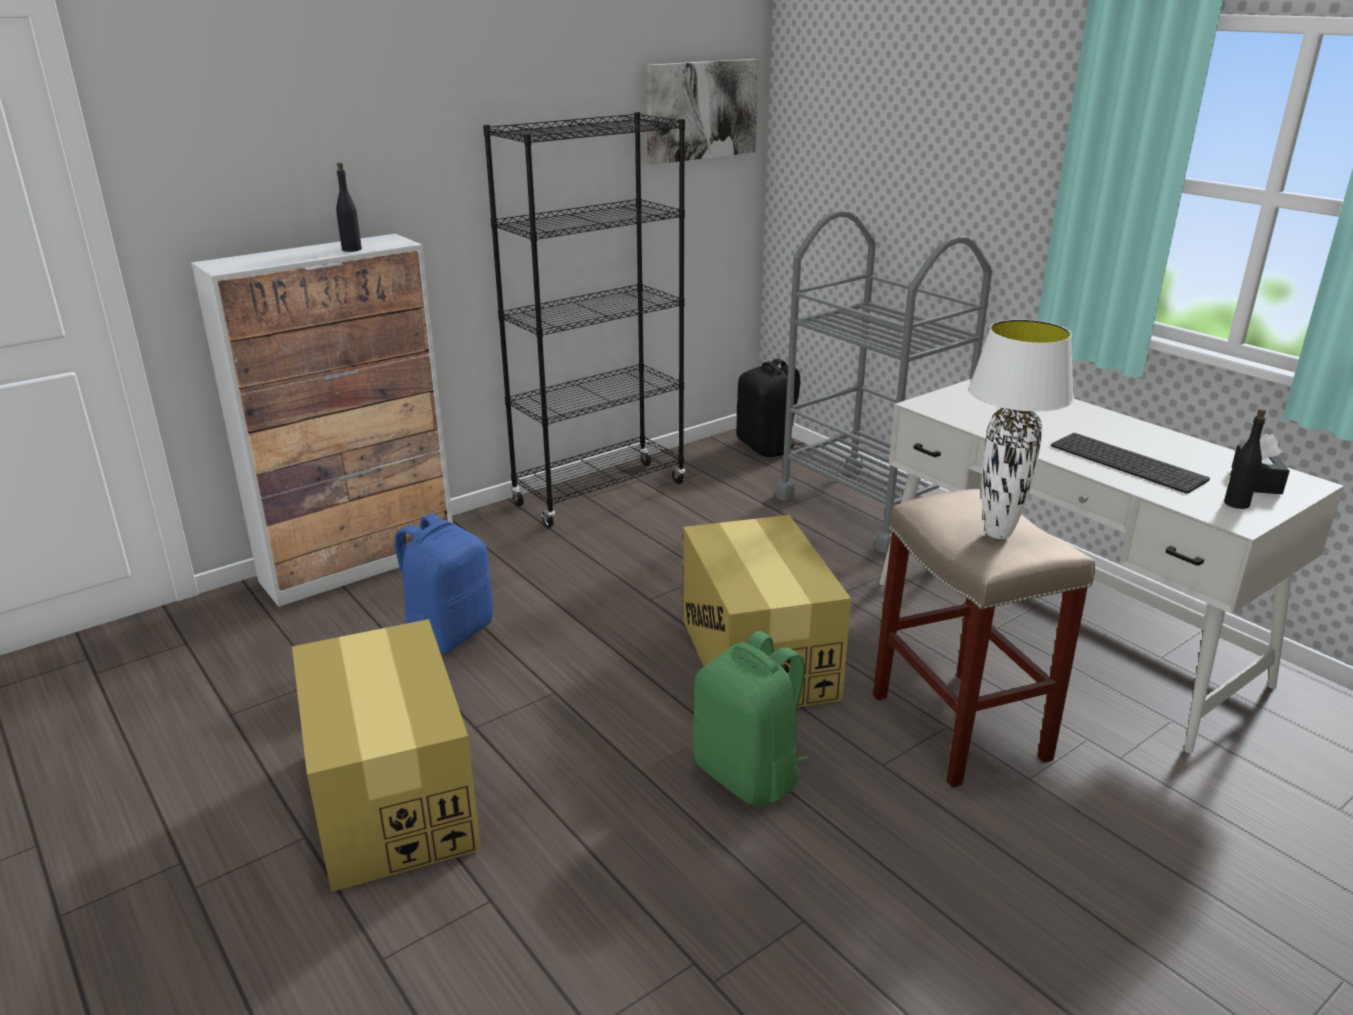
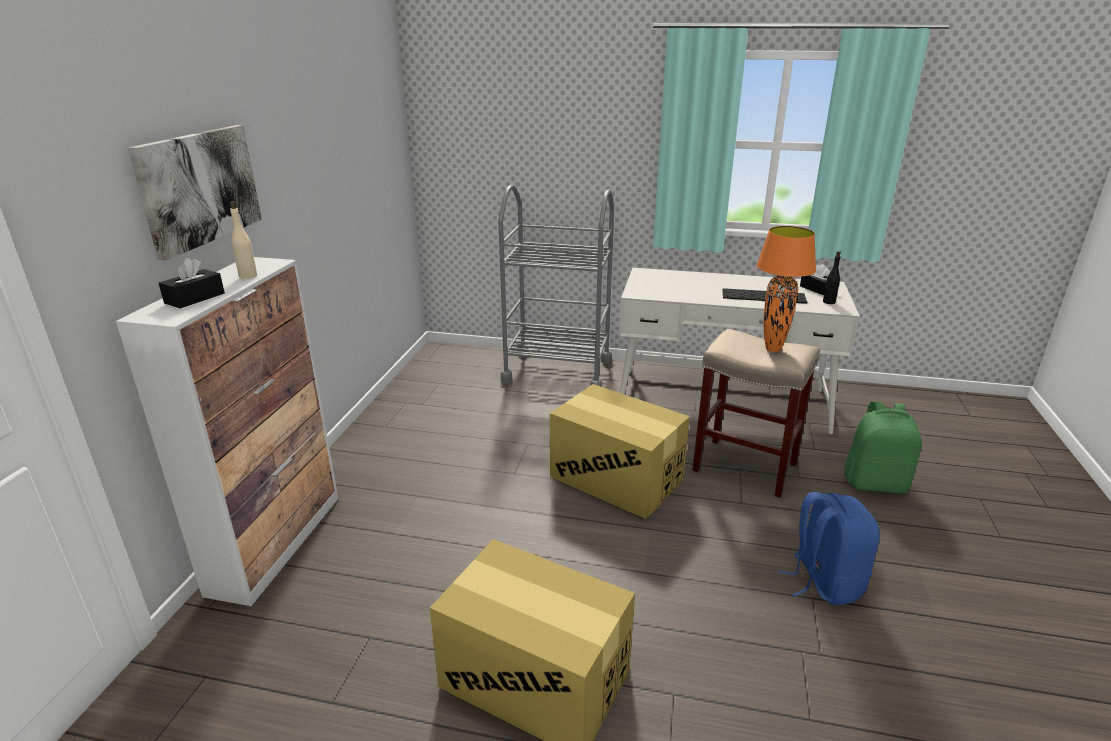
camera: 40 degrees left, 0 degrees up
(274, 258) = (195, 298): none -> black tissue box
(351, 249) = (248, 276): black bottle -> beige bottle
(448, 633) = (417, 556): blue backpack -> blue backpack (823, 581)
(600, 494) = (390, 421): black bookcase -> none
(701, 110) = (381, 127): picture -> picture (199, 188)
(749, 775) = (696, 542): green backpack -> green backpack (875, 483)
(767, 447) = (456, 355): black backpack -> none
(998, 534) = (773, 349): white table lamp -> orange table lamp

